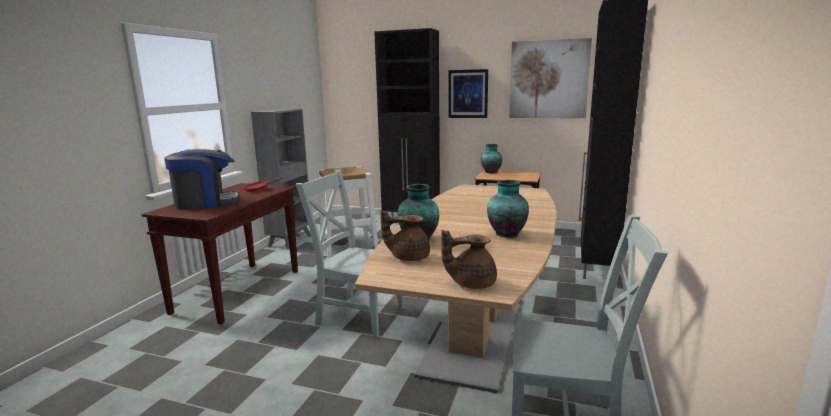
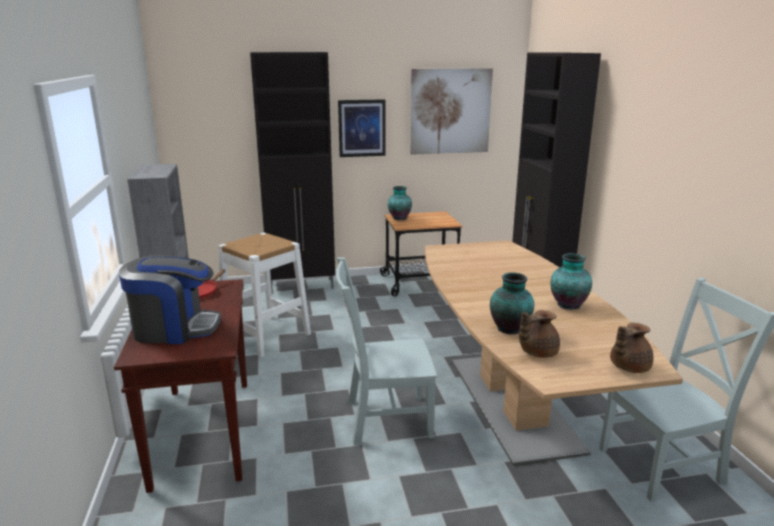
camera: 30 degrees left, 5 degrees up
(206, 203) = (174, 328): coffee machine -> coffee machine turned 45 degrees clockwise

